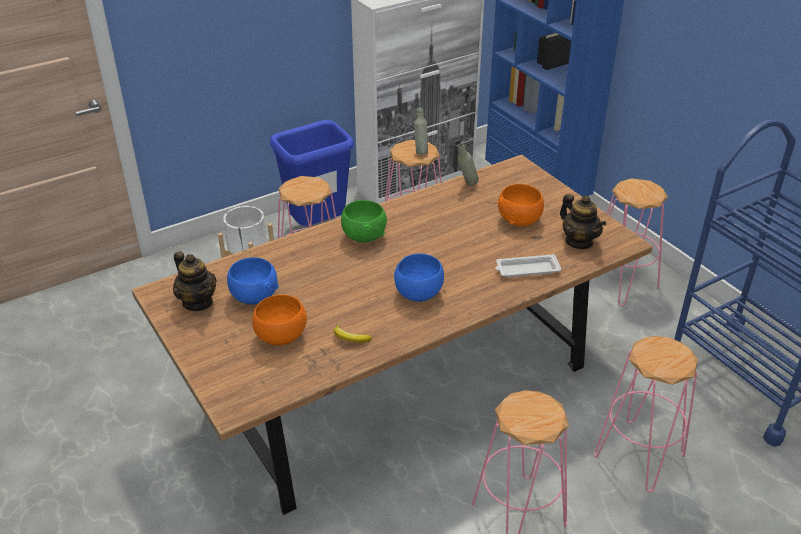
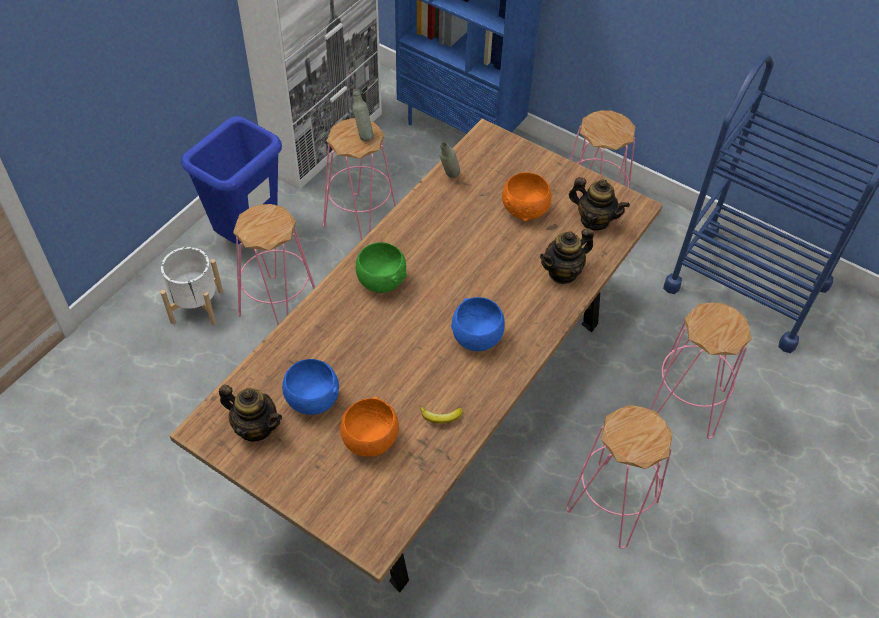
camera: 25 degrees left, 15 degrees up
(526, 269) = (563, 272): white tray -> teapot

